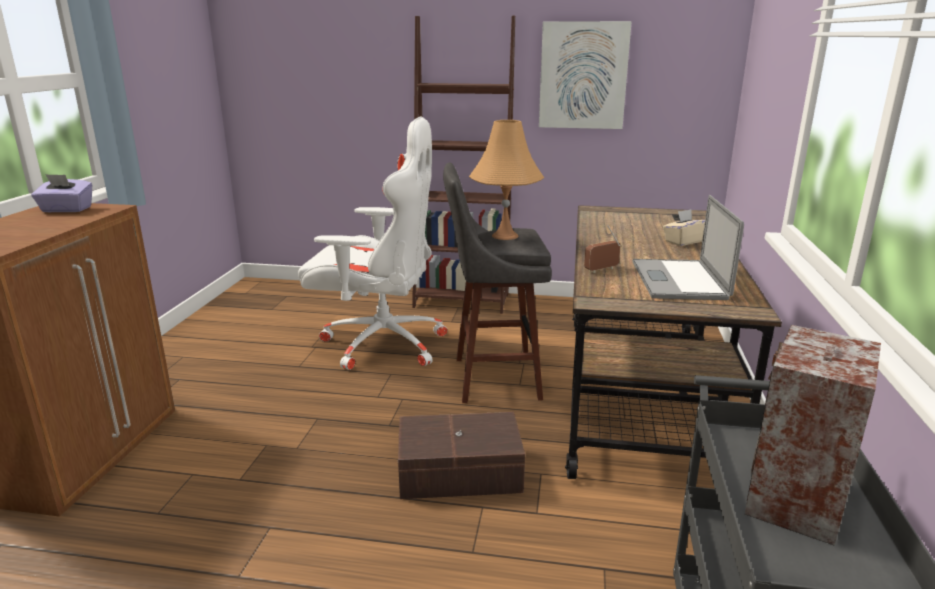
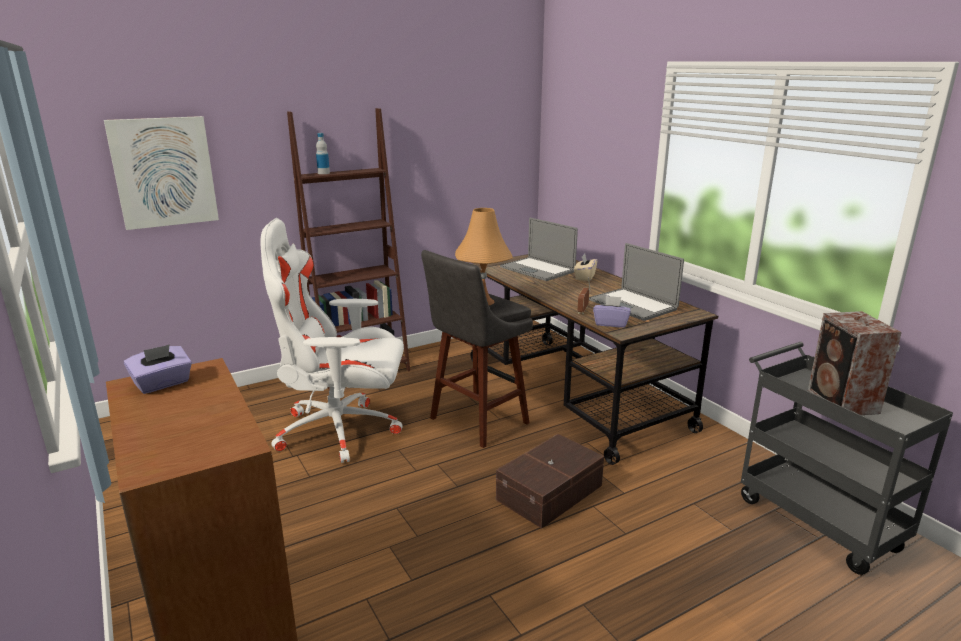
camera: 40 degrees left, 0 degrees up
(375, 344) = (346, 432): white office chair -> white office chair turned 150 degrees counterclockwise
(445, 83) = (323, 173): none -> bottle
(583, 76) = (434, 155): picture -> picture (164, 172)
(603, 289) = (611, 323): none -> purple tissue box
(642, 223) = (537, 269): none -> laptop

